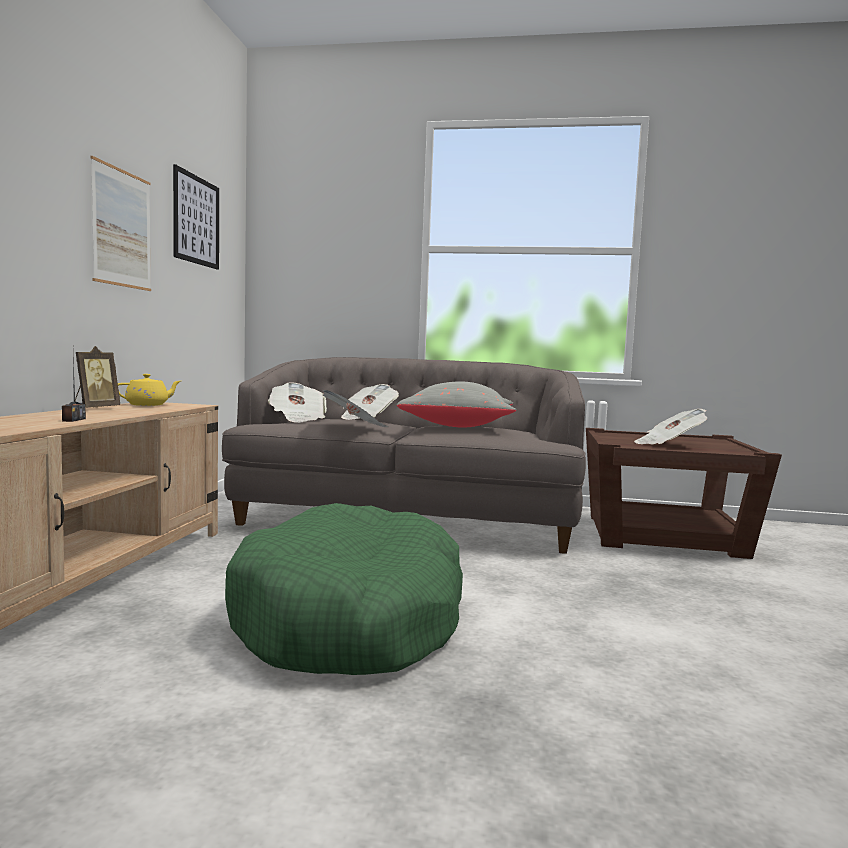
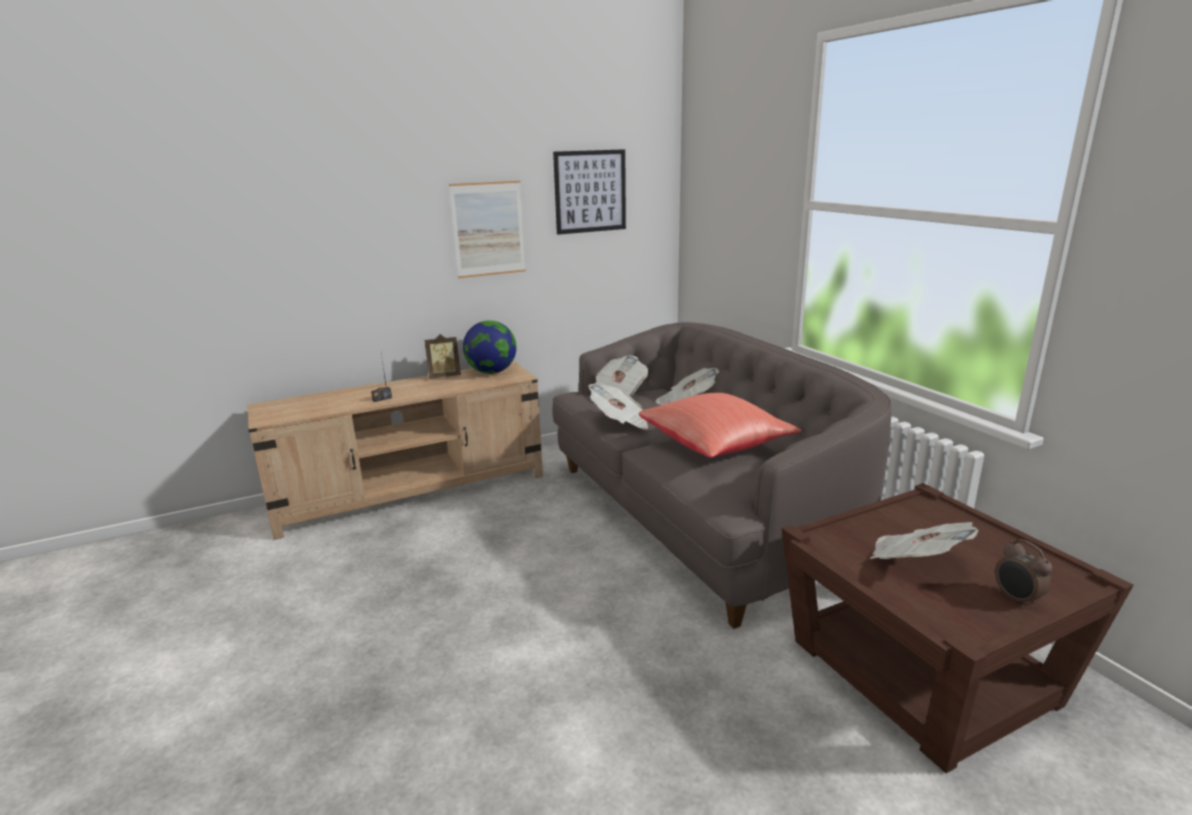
camera: 55 degrees right, 15 degrees up
(148, 405) = (491, 372): yellow teapot -> globe
(351, 619) = (452, 596): green dog bed -> none
(458, 426) = (716, 445): grey pillow -> red pillow
(724, 445) = (1016, 599): none -> alarm clock

